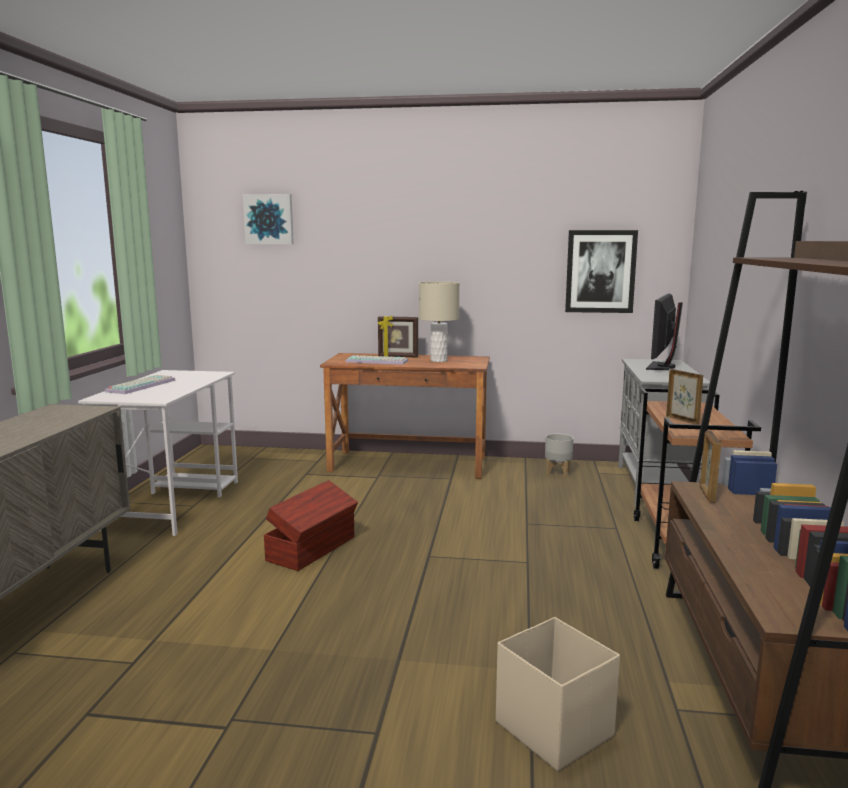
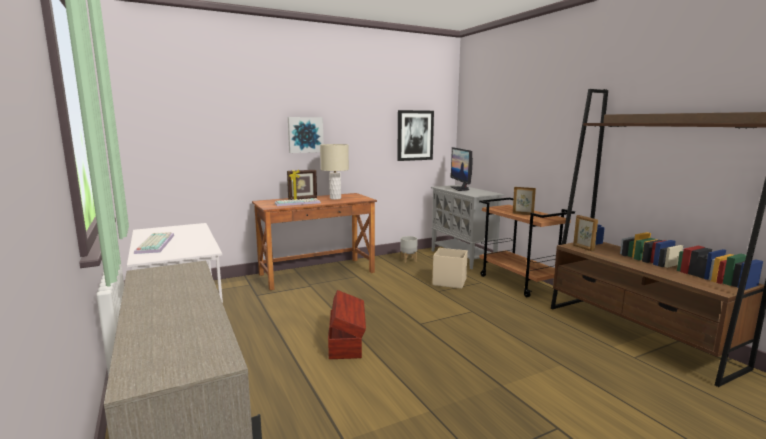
camera: 35 degrees left, 0 degrees up
(269, 219) = (186, 97): picture -> picture (305, 134)
(553, 728) = (613, 387): beige storage box -> beige storage box (449, 282)

